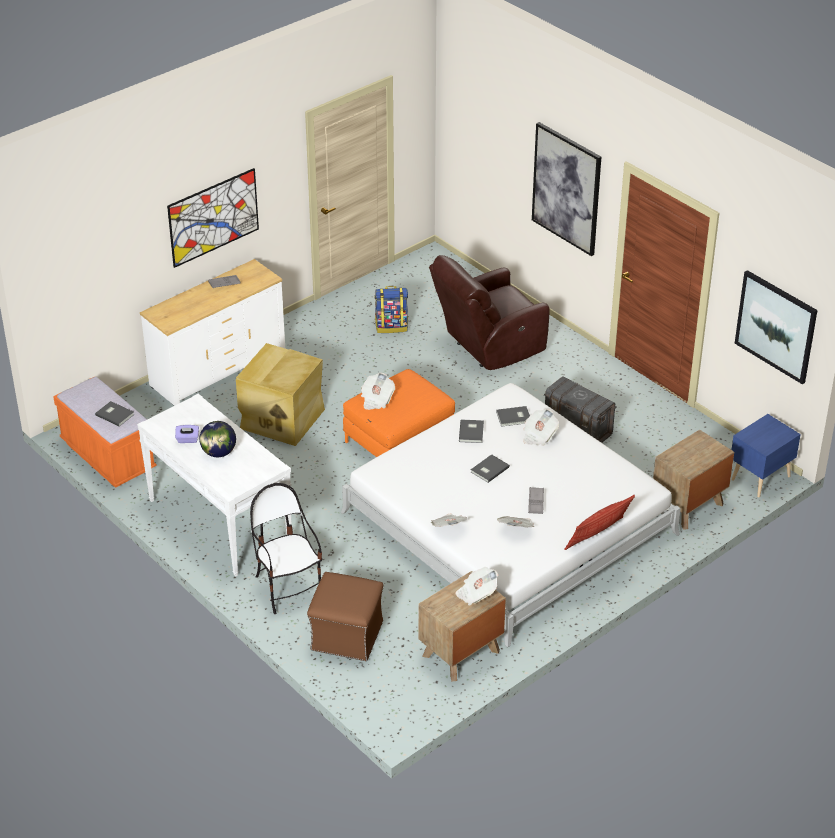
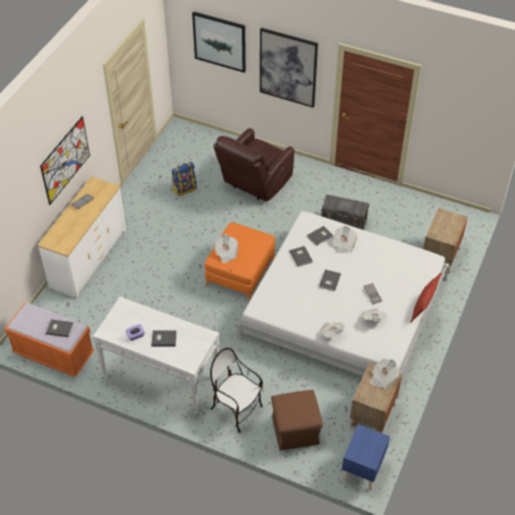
camera: 25 degrees left, 10 degrees up
(219, 453) = (163, 338): globe -> grey book
(281, 419) = (154, 282): beige storage box -> none
(759, 478) = (467, 222): blue nightstand -> blue nightstand (362, 469)
(776, 326) = (470, 128): picture -> picture (219, 41)

